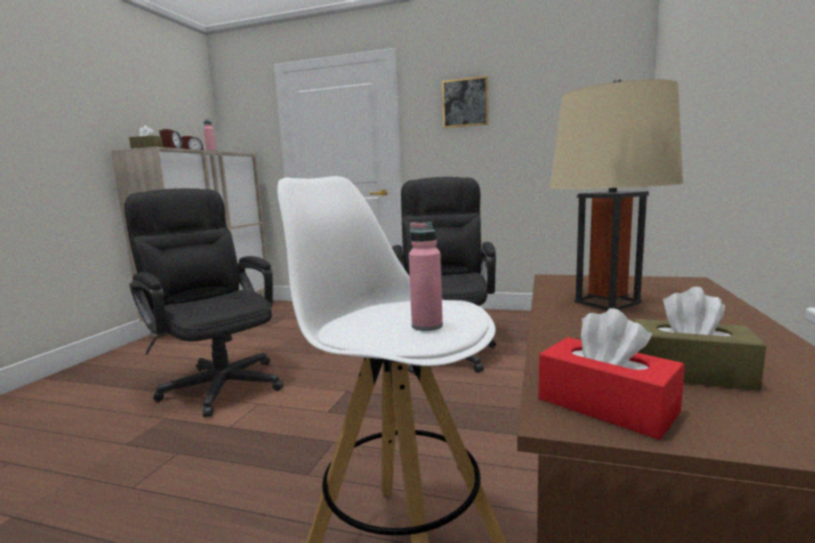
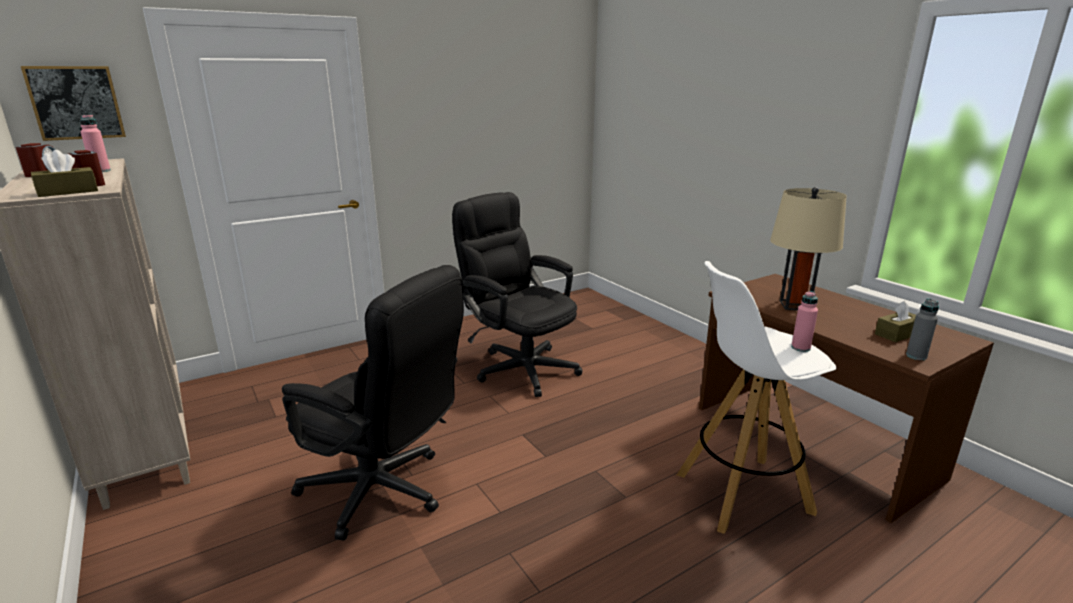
camera: 50 degrees left, 10 degrees up
(219, 382) = (385, 492): black office chair -> black office chair turned 150 degrees counterclockwise
(465, 103) = (444, 95): picture -> picture (76, 103)
(606, 405) = (916, 356): red tissue box -> grey bottle

